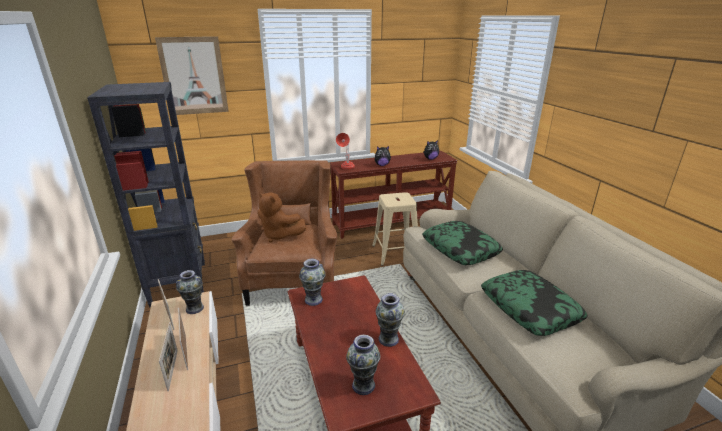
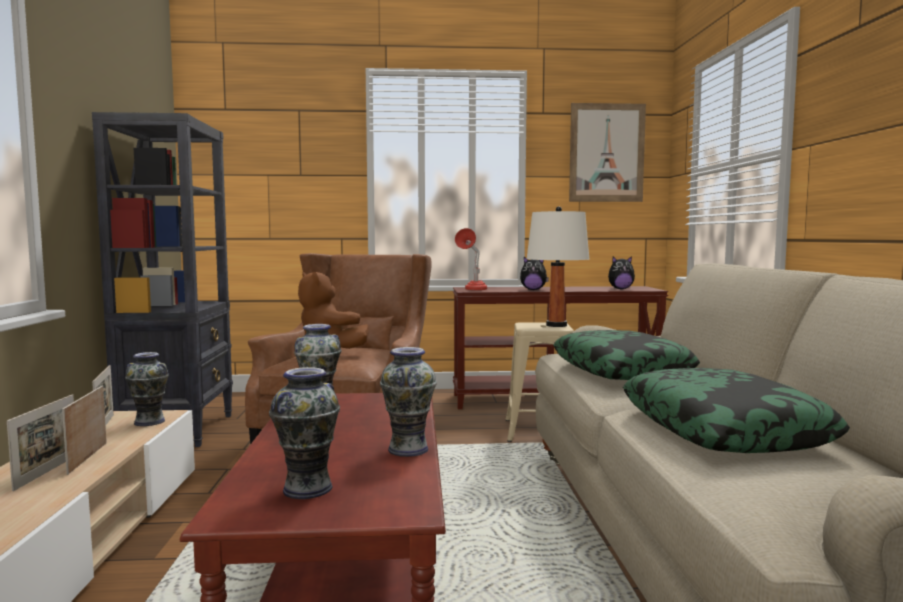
camera: 15 degrees right, 20 degrees down
(194, 76) = (272, 152): picture -> picture (606, 153)
(405, 197) = (556, 325): none -> white table lamp

